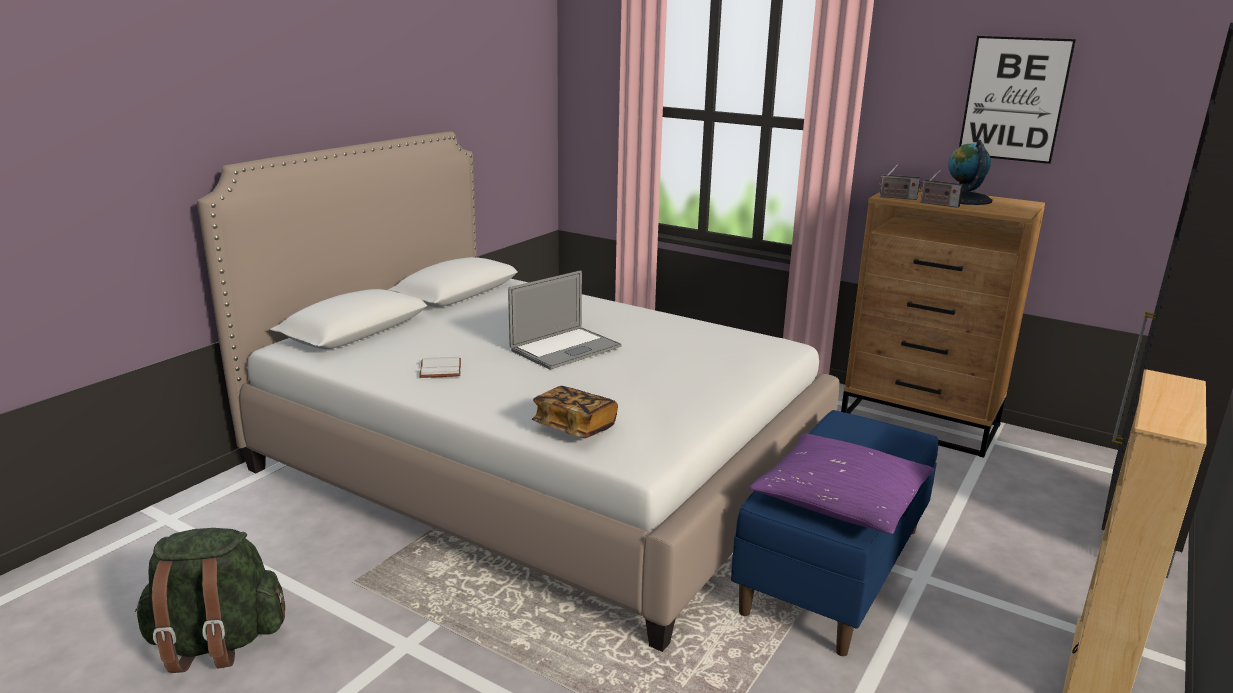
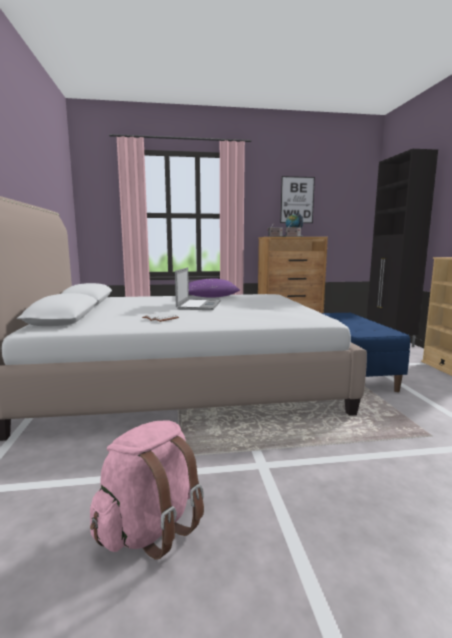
camera: 40 degrees left, 10 degrees down
(216, 643) = (151, 528): green backpack -> pink backpack
(574, 427) = (279, 317): book -> none
(840, 500) = (371, 328): purple pillow -> purple pillow (210, 296)

